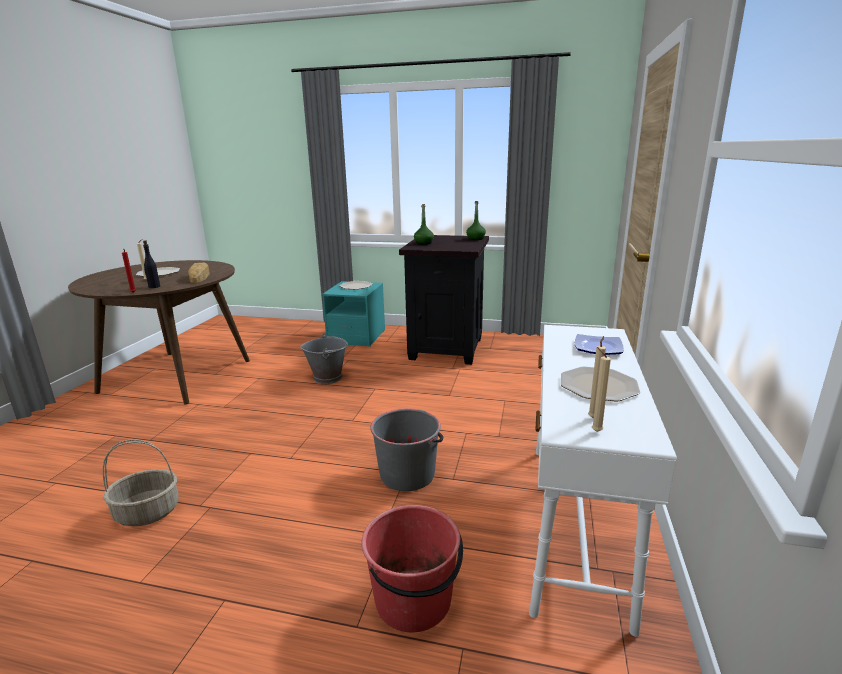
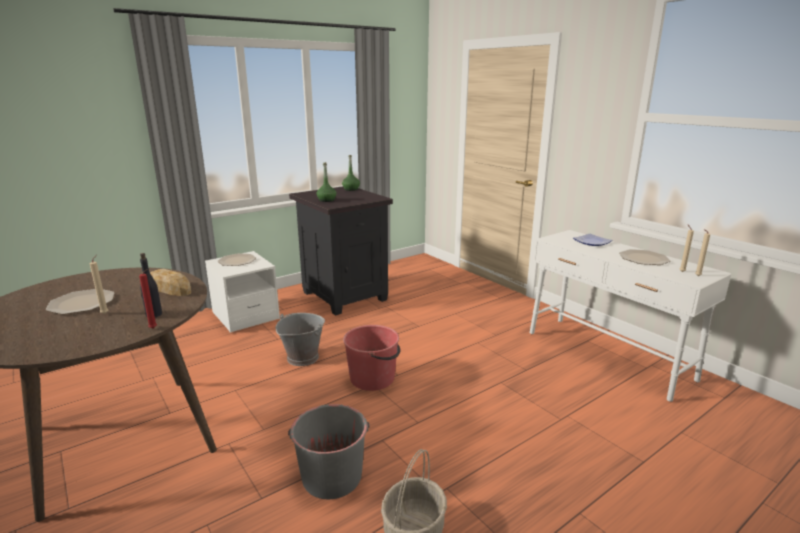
camera: 50 degrees left, 0 degrees up
(357, 337) = (245, 316): turquoise nightstand -> white nightstand
(408, 474) = (502, 382): grey bucket -> grey bucket (331, 476)
(414, 600) = (634, 432): red bucket -> red bucket (373, 378)

